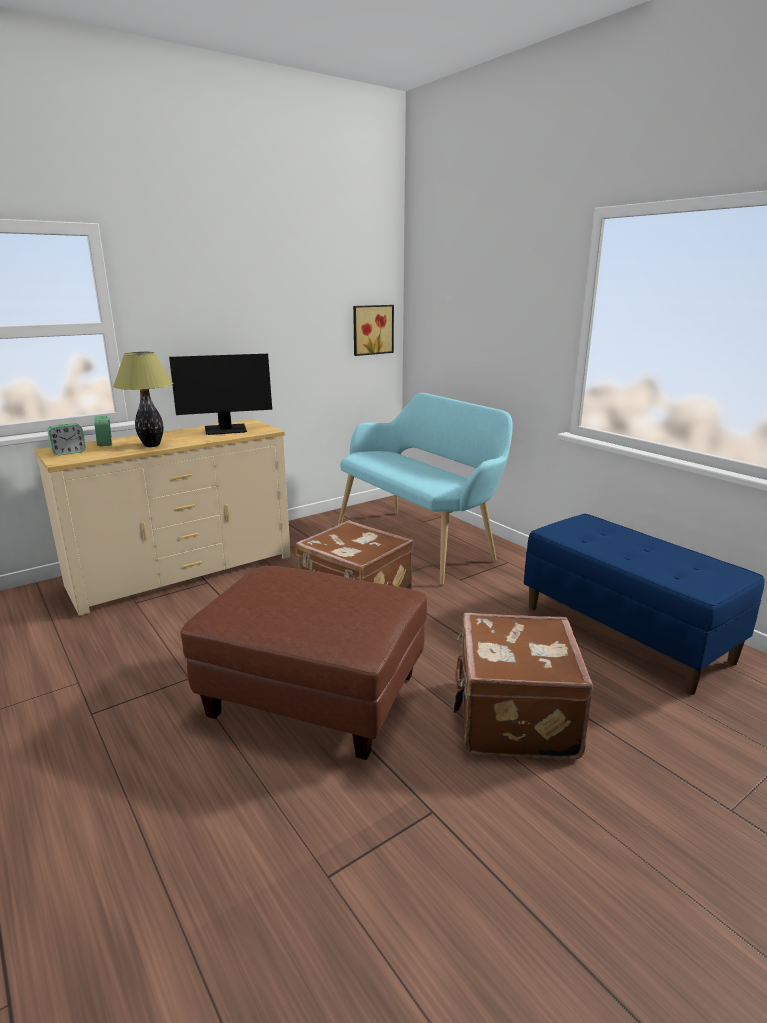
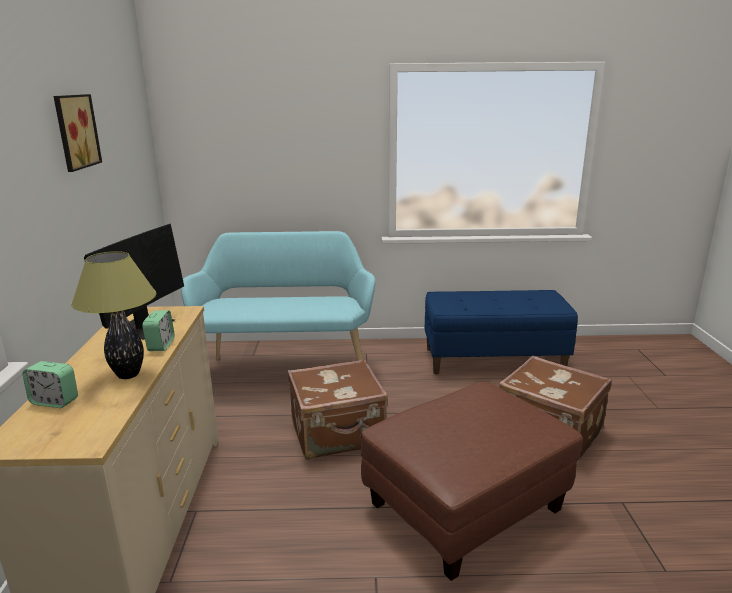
camera: 55 degrees left, 0 degrees up
(69, 452) = (51, 432): alarm clock -> alarm clock (161, 345)
(372, 329) = (145, 178): picture -> picture (74, 131)

